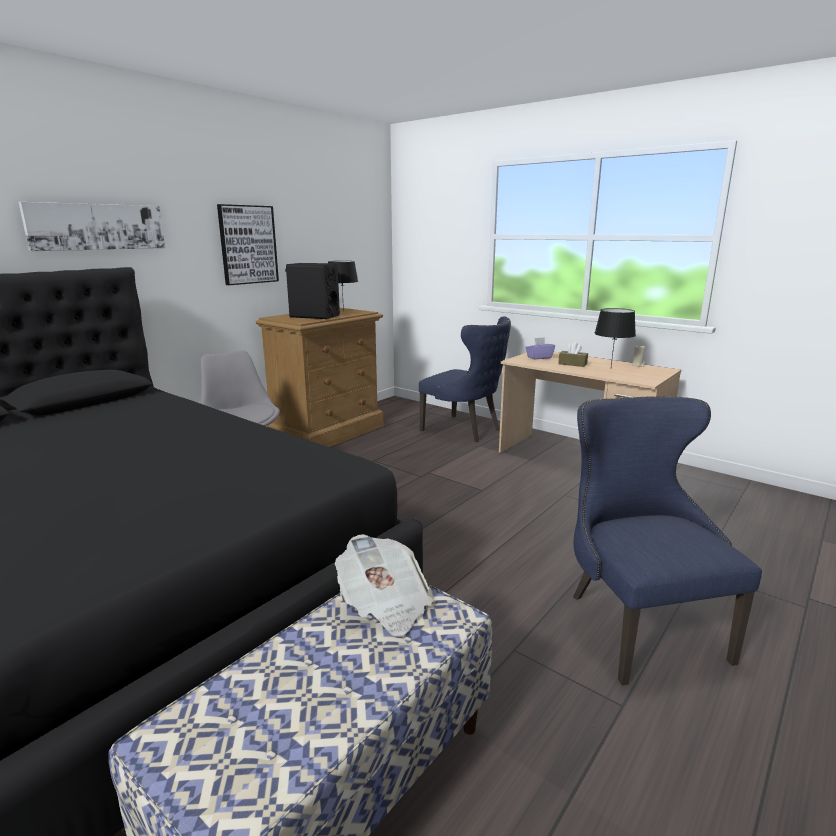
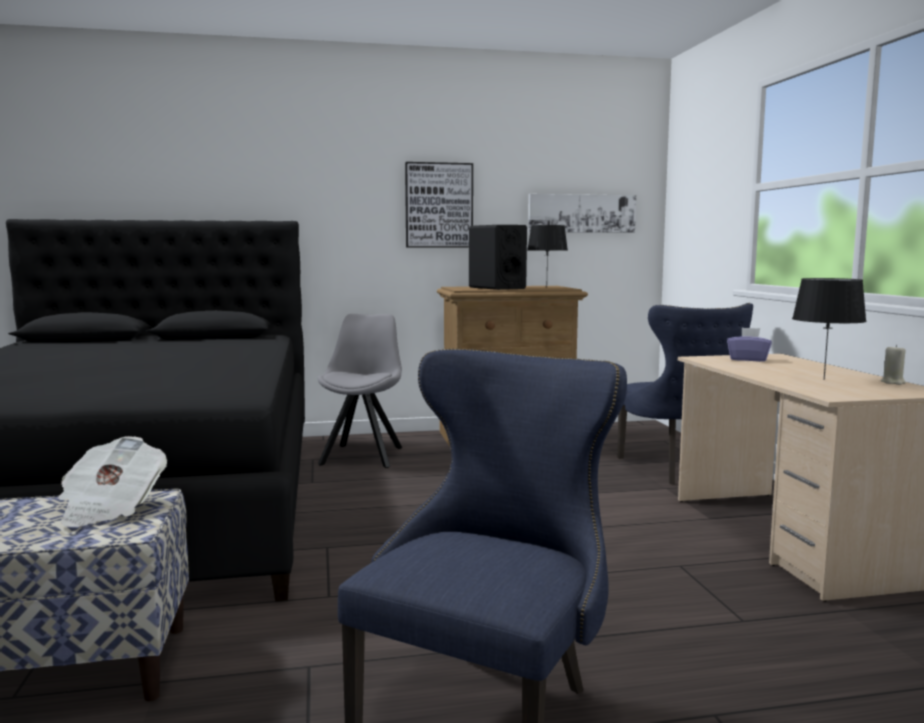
camera: 40 degrees right, 10 degrees down
(97, 227) = (277, 184): picture -> picture (581, 213)
(572, 364) = (777, 369): brown tissue box -> none

